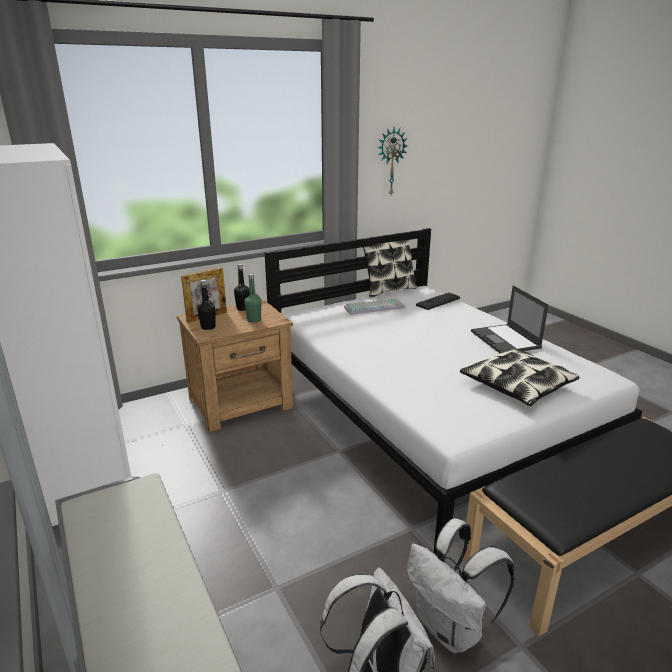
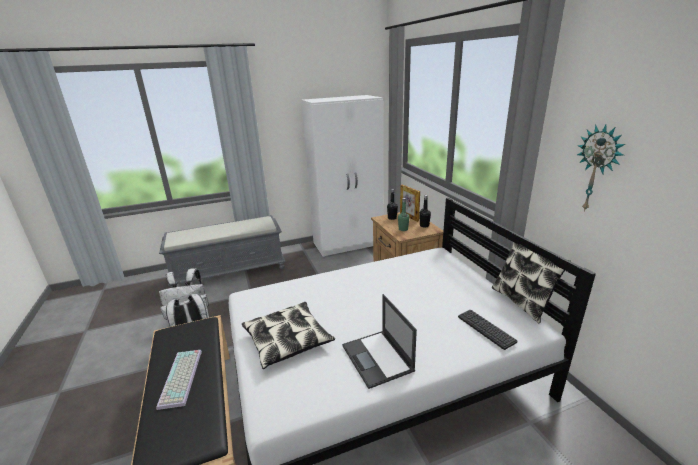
camera: 100 degrees right, 0 degrees up
(374, 307) = (463, 288): keyboard -> keyboard (182, 378)
(505, 340) = (378, 359): laptop -> laptop turned 105 degrees counterclockwise

